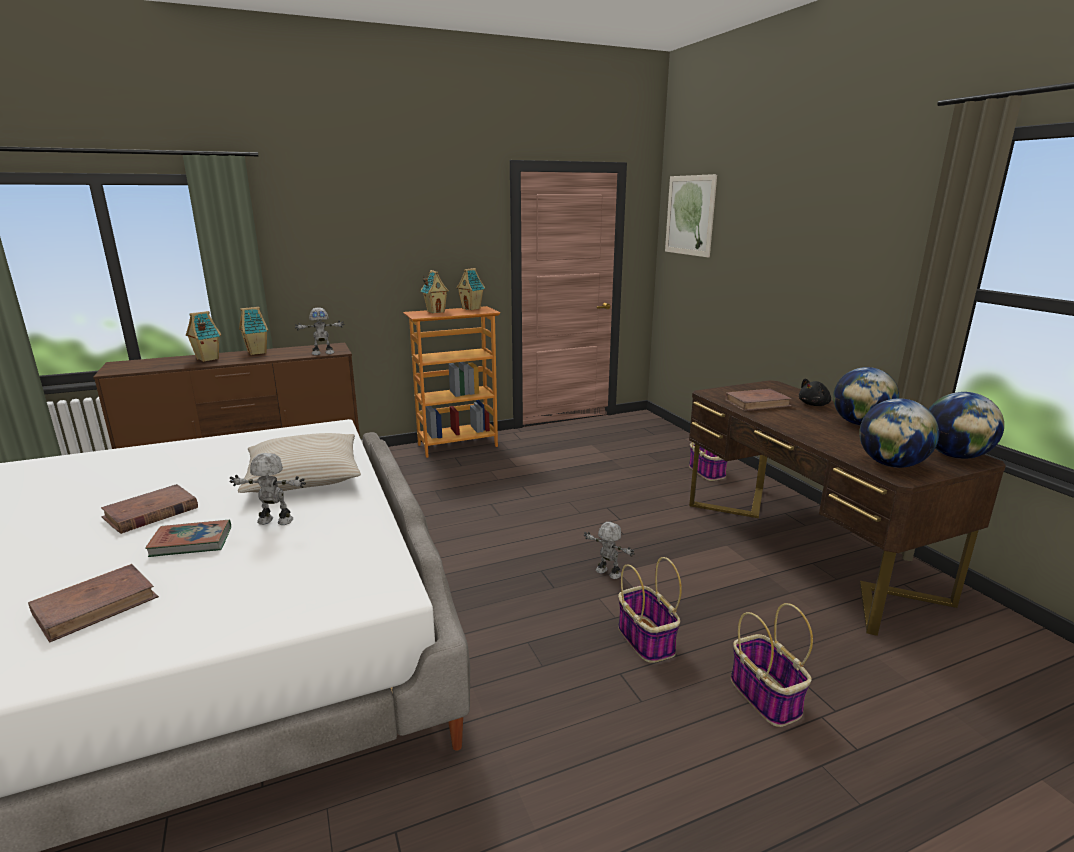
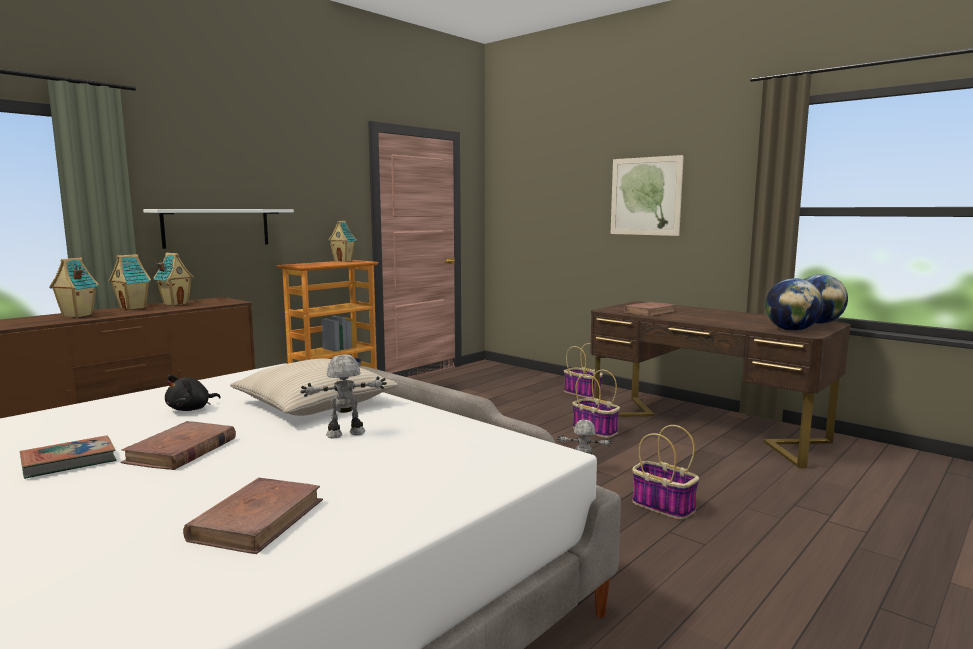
camera: 25 degrees left, 10 degrees down
(191, 542) = (279, 461): book -> book (69, 462)
(323, 353) = (218, 303): toy robot -> none
(345, 277) = (216, 227): none -> white shelf
(436, 311) = (312, 263): toy house -> toy house (175, 304)
(689, 215) = (521, 177): picture -> picture (645, 196)
(766, 697) = (782, 519): basket -> basket (596, 430)
(814, 405) = (689, 309): black plush toy -> black plush toy (191, 409)
(860, 424) = (735, 315): globe -> none

